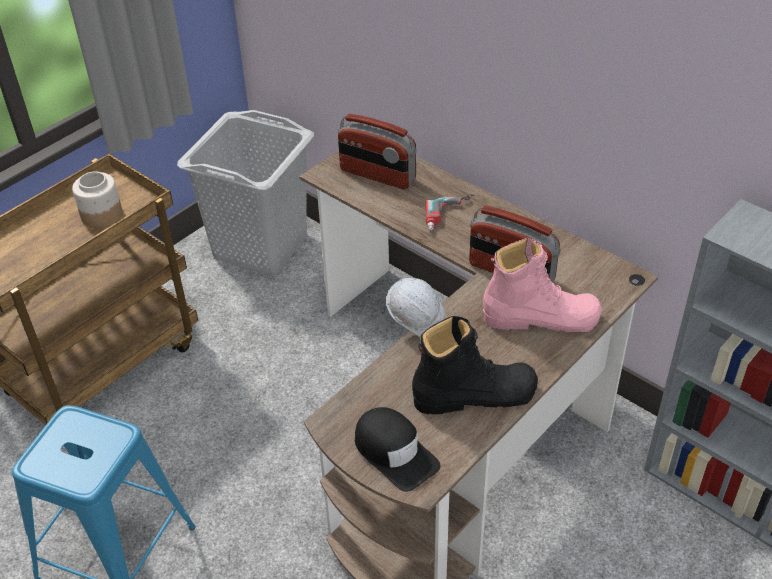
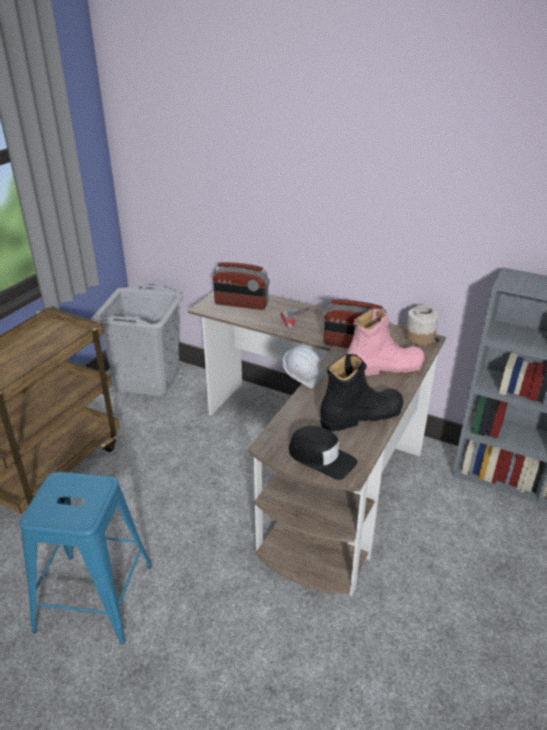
camera: 15 degrees left, 10 degrees down
(101, 215) = (51, 345): jar -> jar (419, 338)

